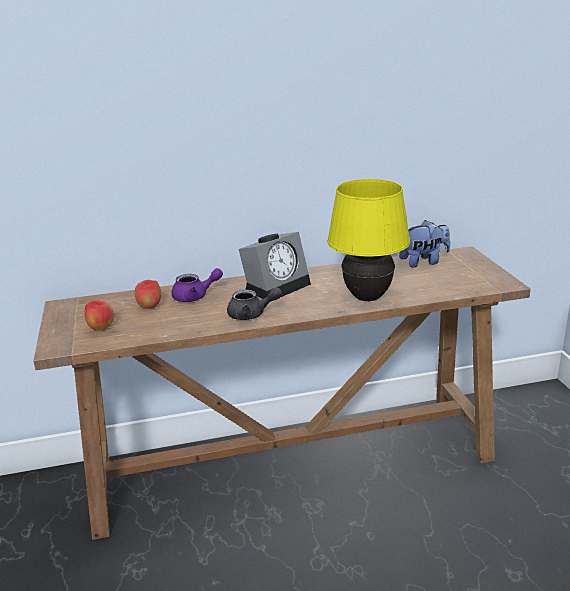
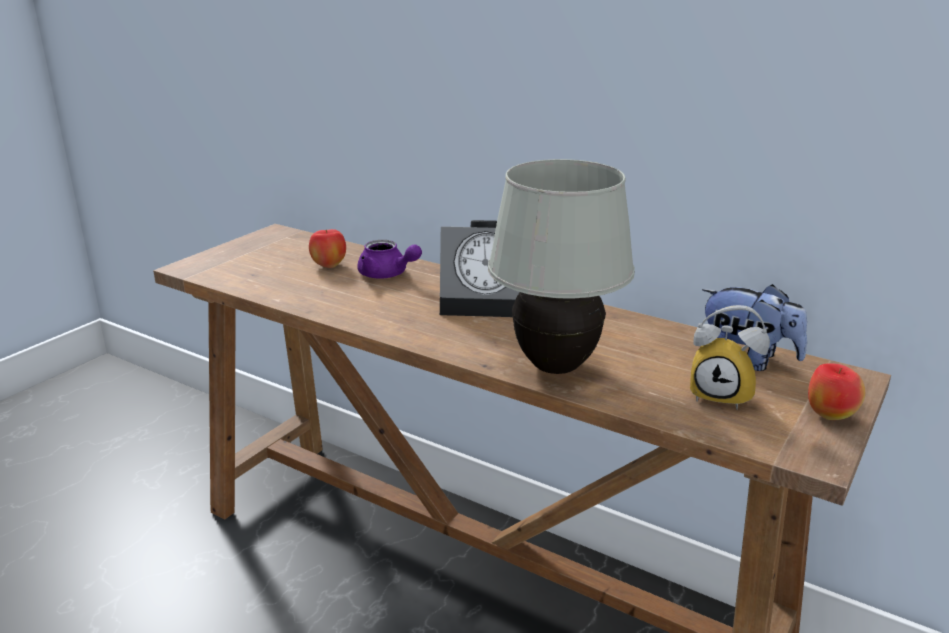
camera: 45 degrees right, 0 degrees up
(101, 328) = (251, 267): apple -> apple (829, 415)
(251, 315) = (390, 319): grey teapot -> none
(367, 297) = (556, 366): yellow table lamp -> white table lamp
(443, 278) = (723, 395): none -> alarm clock

